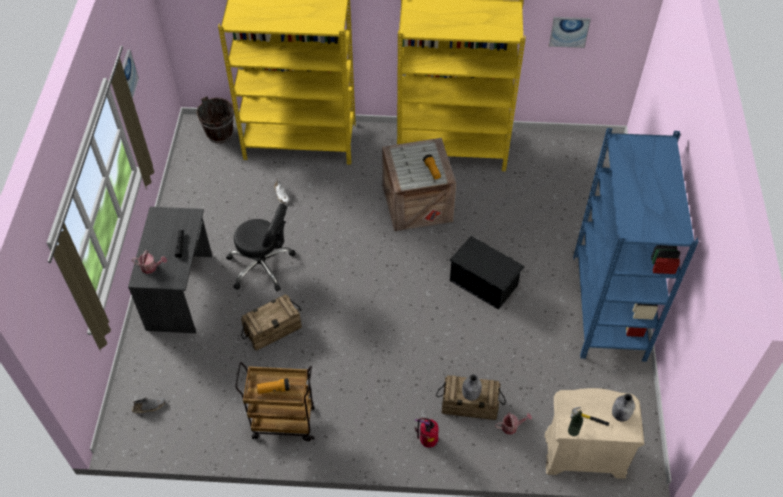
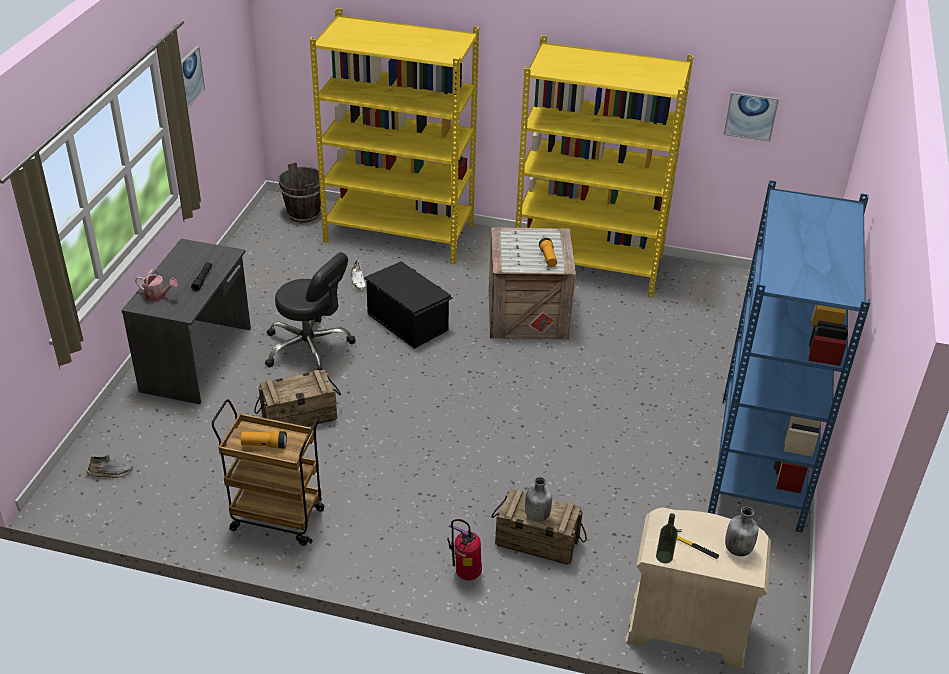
camera: 10 degrees right, 15 degrees down
(483, 282) = (593, 408): black storage box -> black storage box (408, 321)
(511, 426) = (590, 577): watering can -> none

